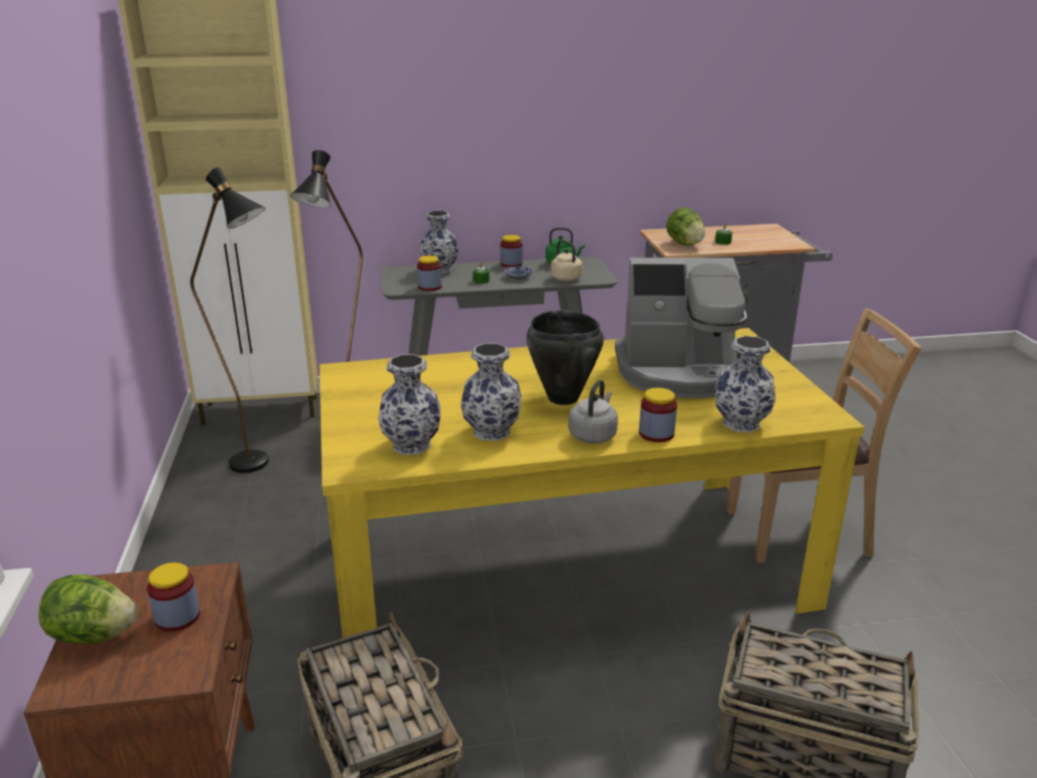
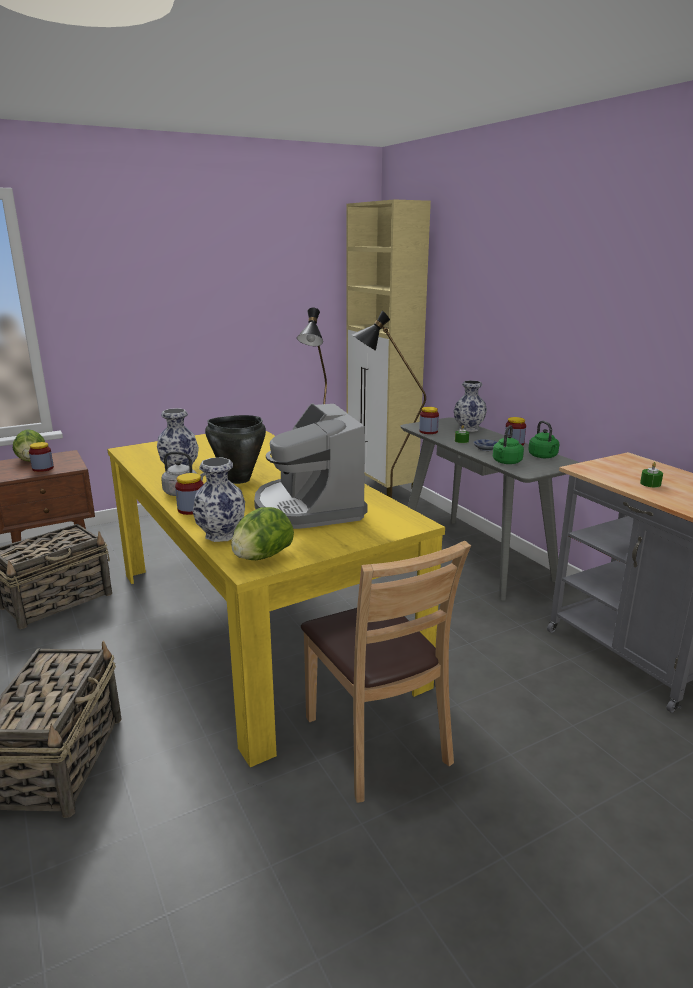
camera: 70 degrees right, 5 degrees down
(411, 445) = (156, 456): vase -> none
(567, 279) = (506, 462): beige kettle -> green kettle
(684, 244) = (610, 470): lettuce -> lettuce (262, 557)

